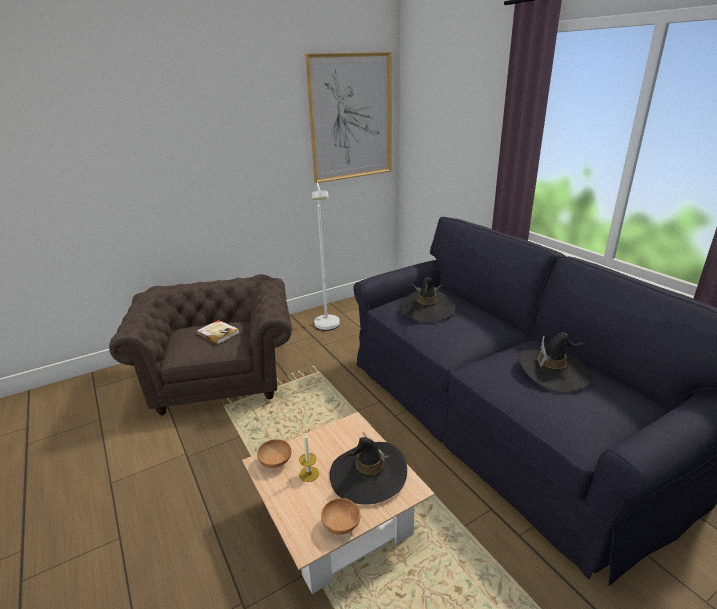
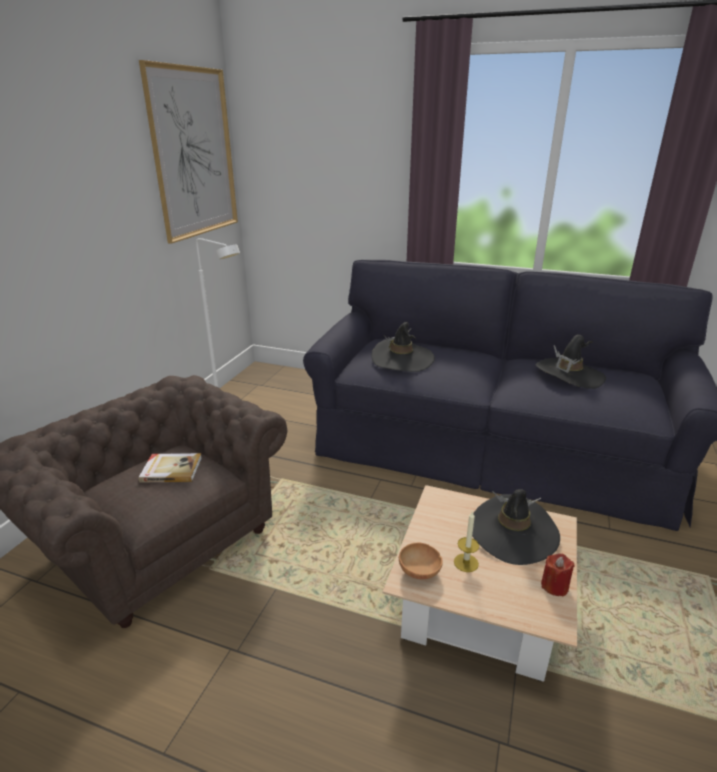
camera: 40 degrees left, 0 degrees up
(342, 525) = (554, 586): brown bowl -> red candle

